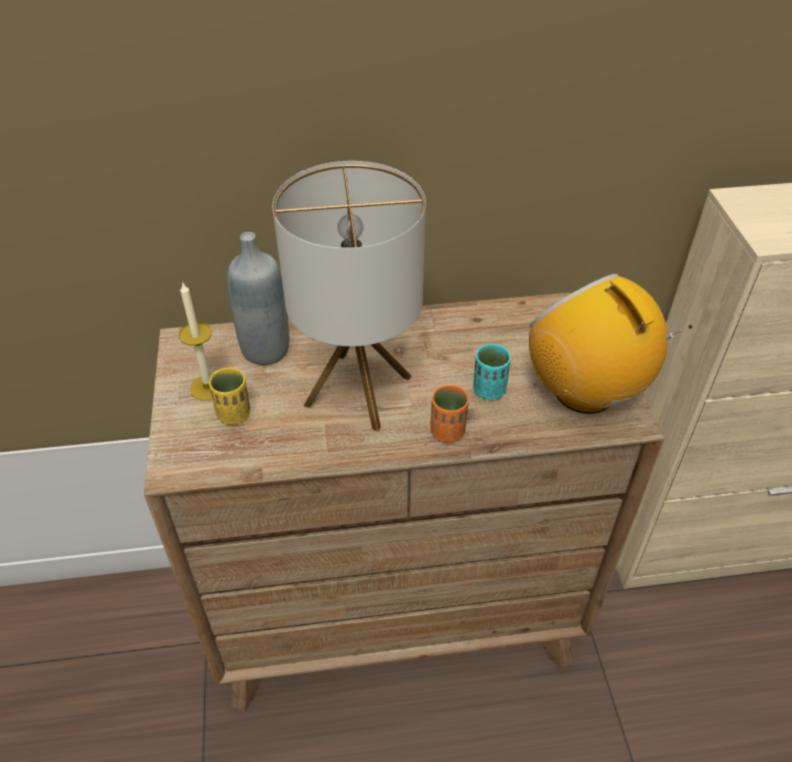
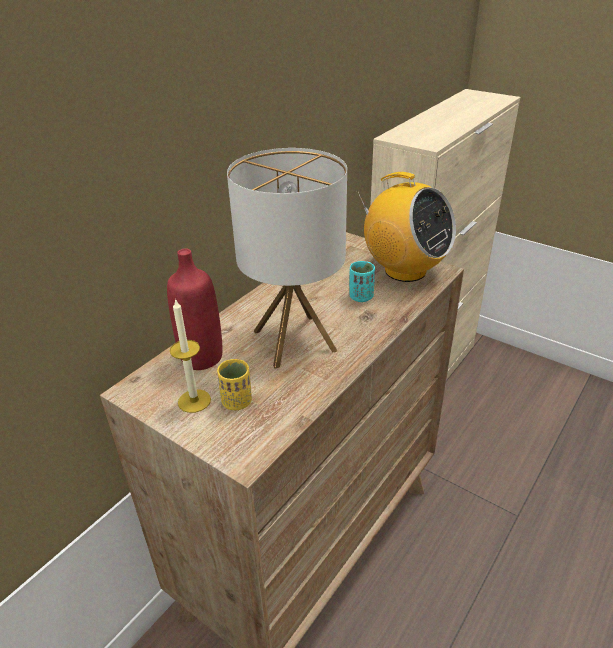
camera: 45 degrees left, 10 degrees down
(265, 349) = (201, 357): grey bottle -> red bottle
(447, 431) = (372, 327): orange cup -> none
(585, 391) = (404, 270): radio -> radio turned 150 degrees counterclockwise

